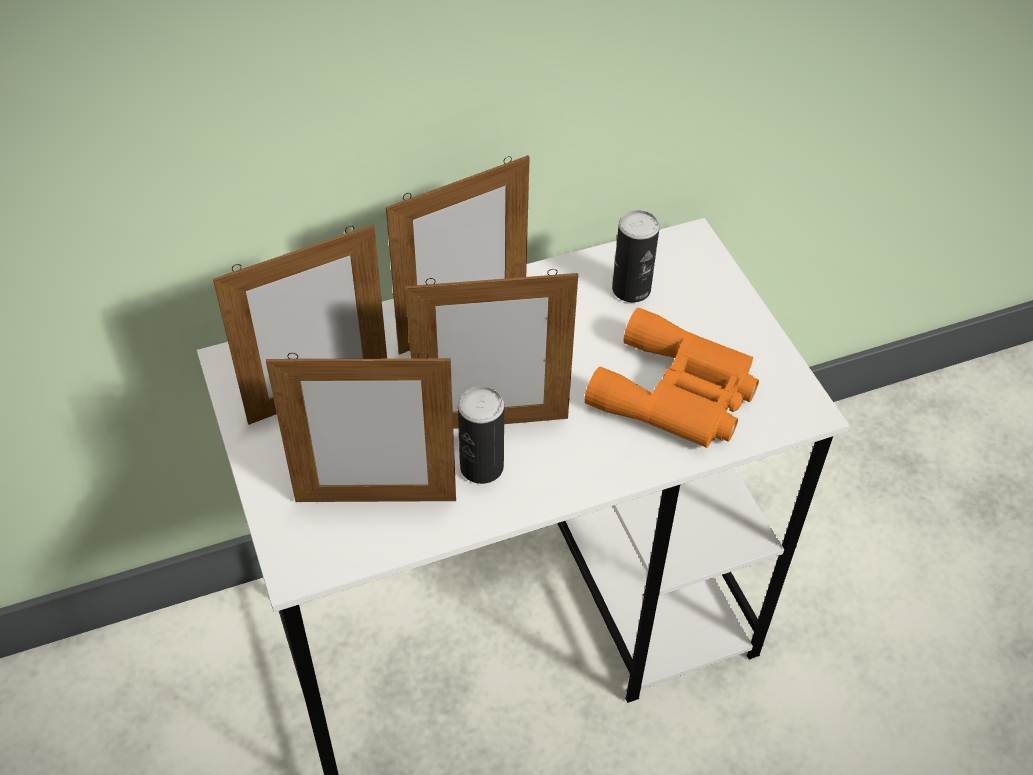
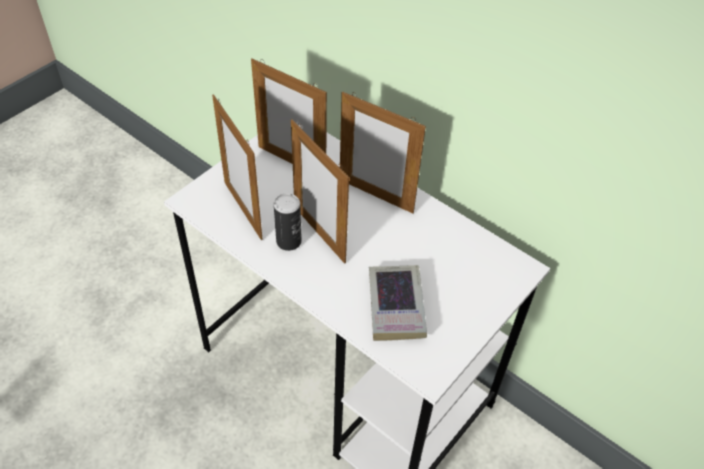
camera: 60 degrees right, 0 degrees up
(631, 289) = (460, 255): can -> none
(678, 395) = (396, 306): orange binoculars -> book

